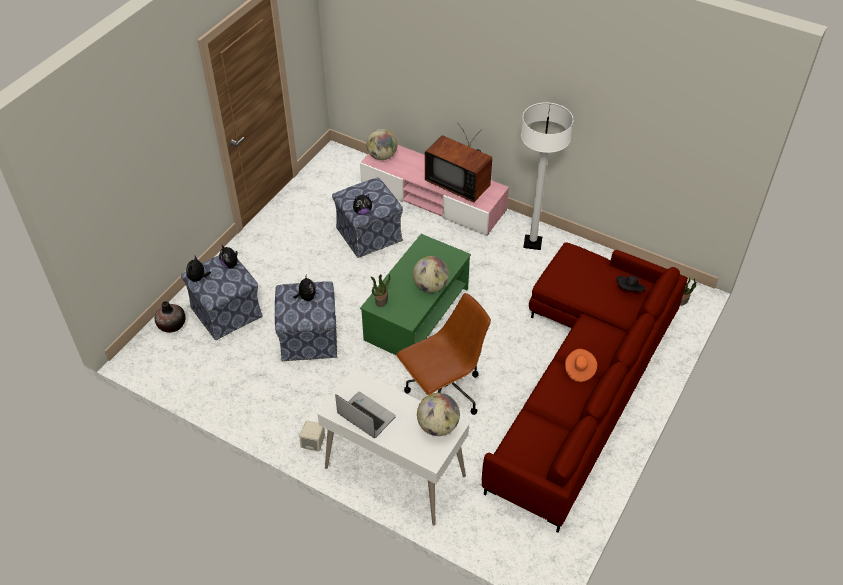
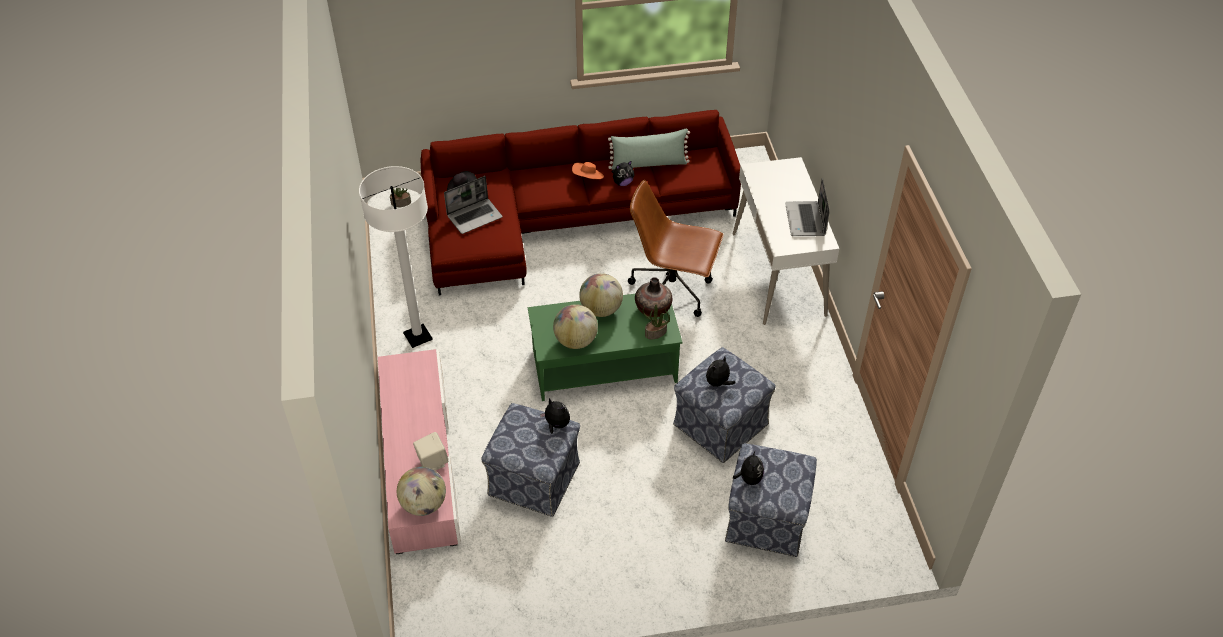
camera: 130 degrees left, 0 degrees up
(172, 325) = (834, 552): vase -> vase (653, 309)
(198, 278) = (796, 491): plush toy -> plush toy (622, 183)
(313, 443) = (815, 339): beige speaker -> beige speaker (432, 462)
(438, 426) = (763, 177): globe -> globe (576, 341)
(459, 183) = (409, 401): television -> none
(563, 420) = (649, 163): none -> green pillow
(590, 279) = (475, 216): none -> laptop

